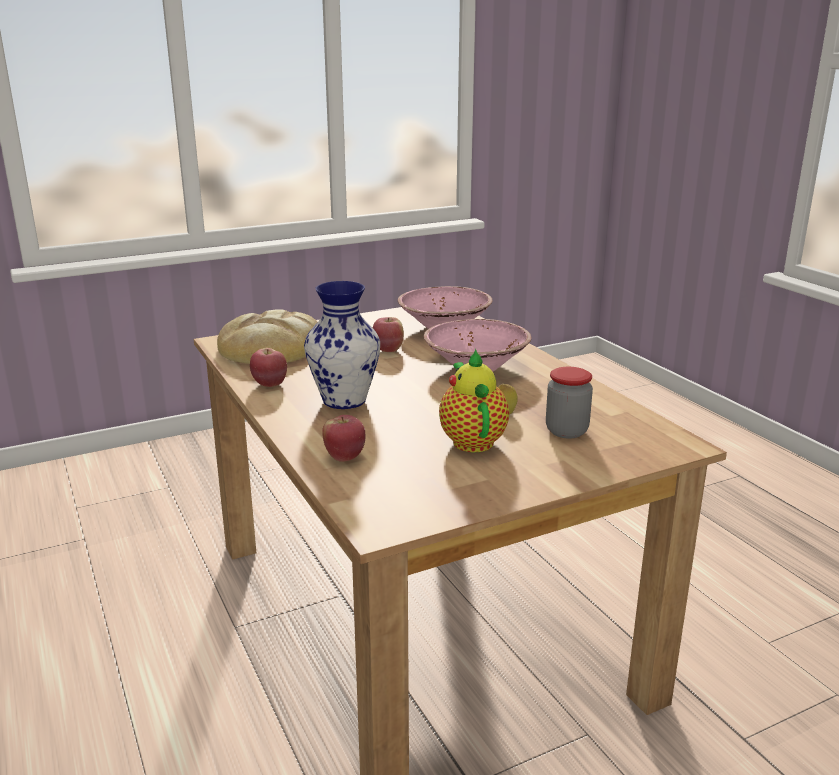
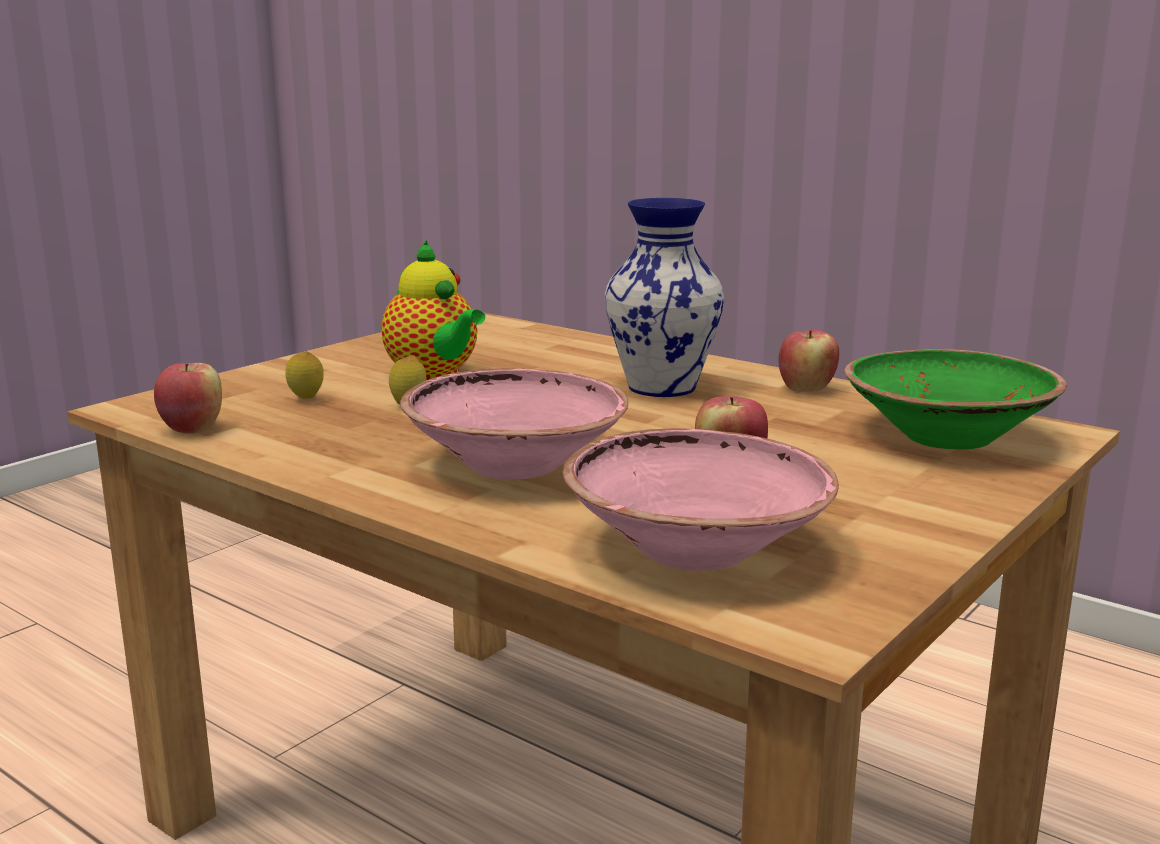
camera: 155 degrees right, 5 degrees down
(271, 347) = (947, 437): bread -> green bowl
(344, 457) = (568, 346): apple -> apple (192, 429)
(566, 431) = (306, 399): jar -> lemon

